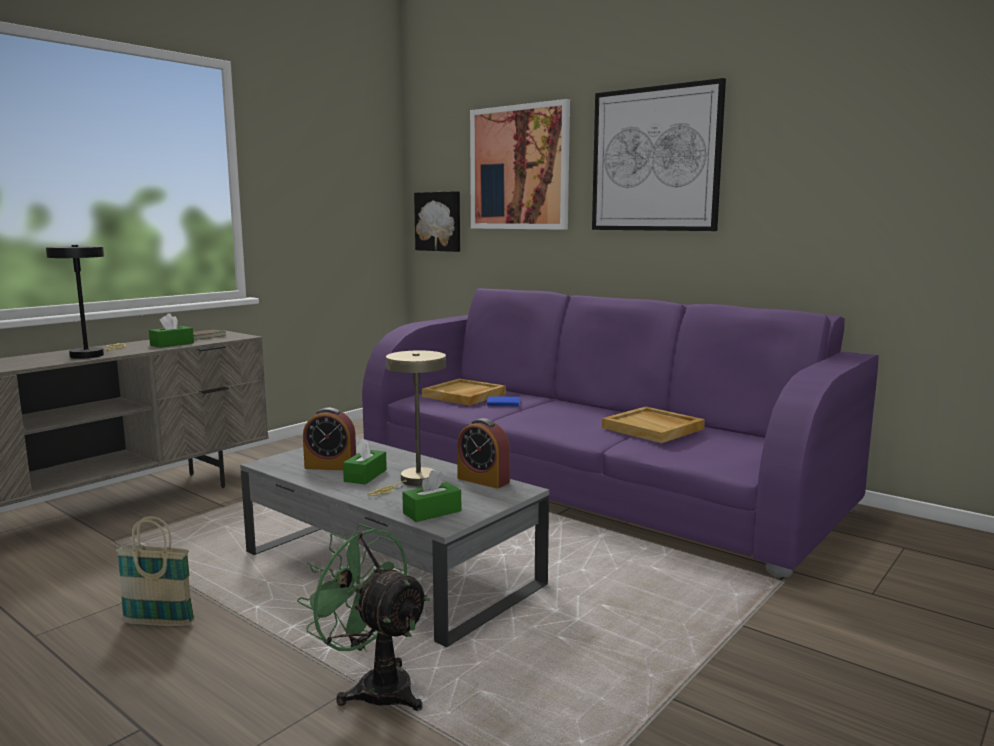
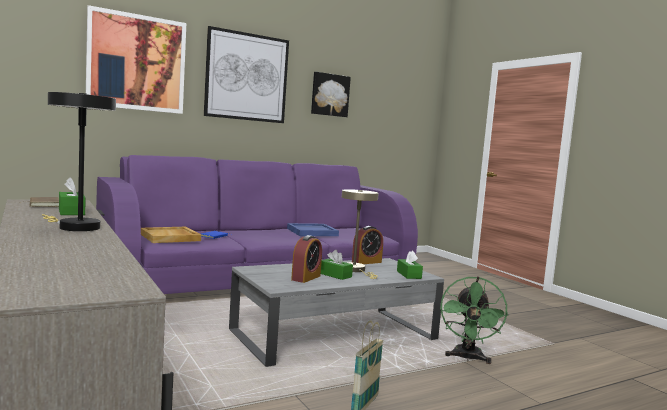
camera: 70 degrees left, 5 degrees down
(374, 686) = (467, 358): green fan -> green fan turned 45 degrees counterclockwise
(439, 221) = (37, 94): picture -> picture (329, 95)
(653, 428) = (312, 232): beige tray -> blue tray

